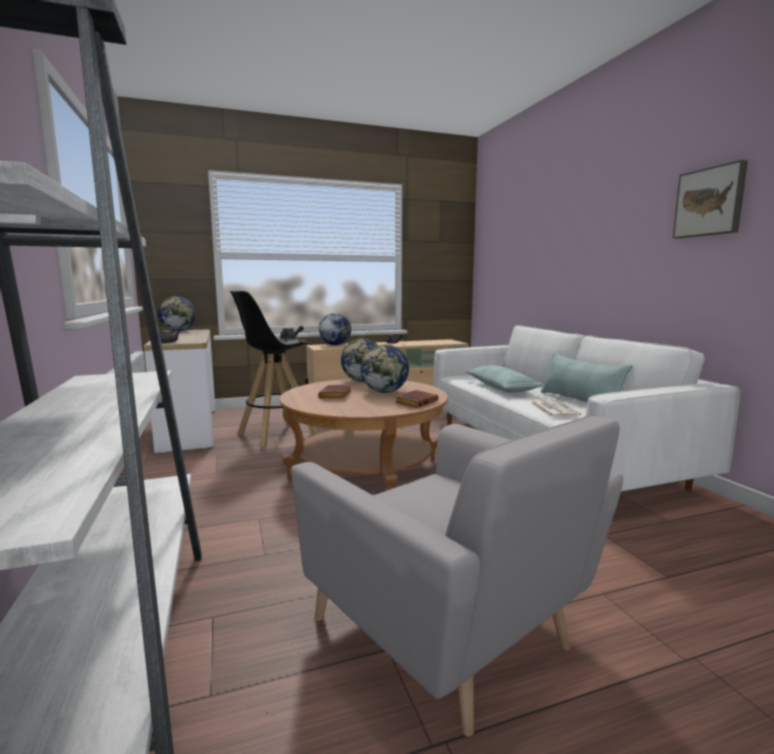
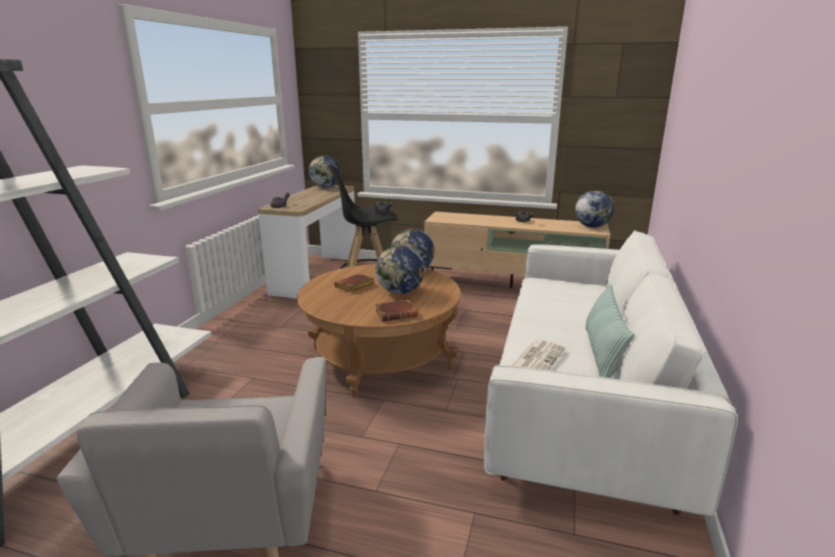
camera: 35 degrees right, 10 degrees up
(335, 345) = (459, 215): globe -> globe (592, 226)
(501, 388) = (553, 310): pillow -> none
(710, 202) = (784, 123): picture -> none

